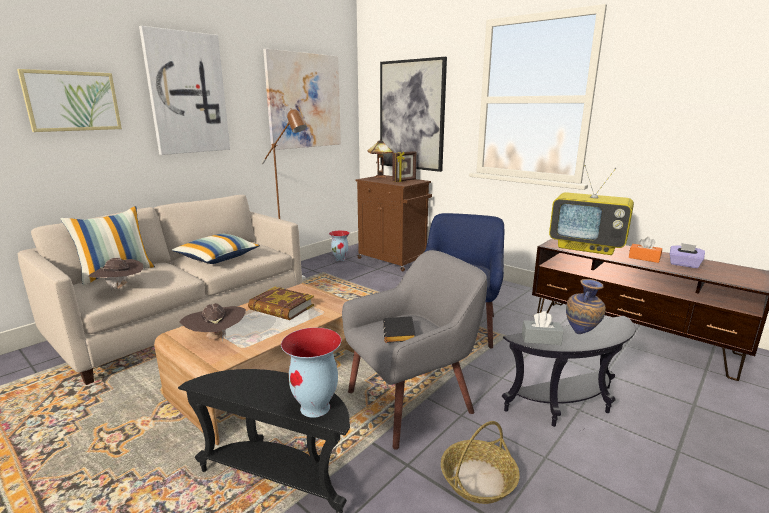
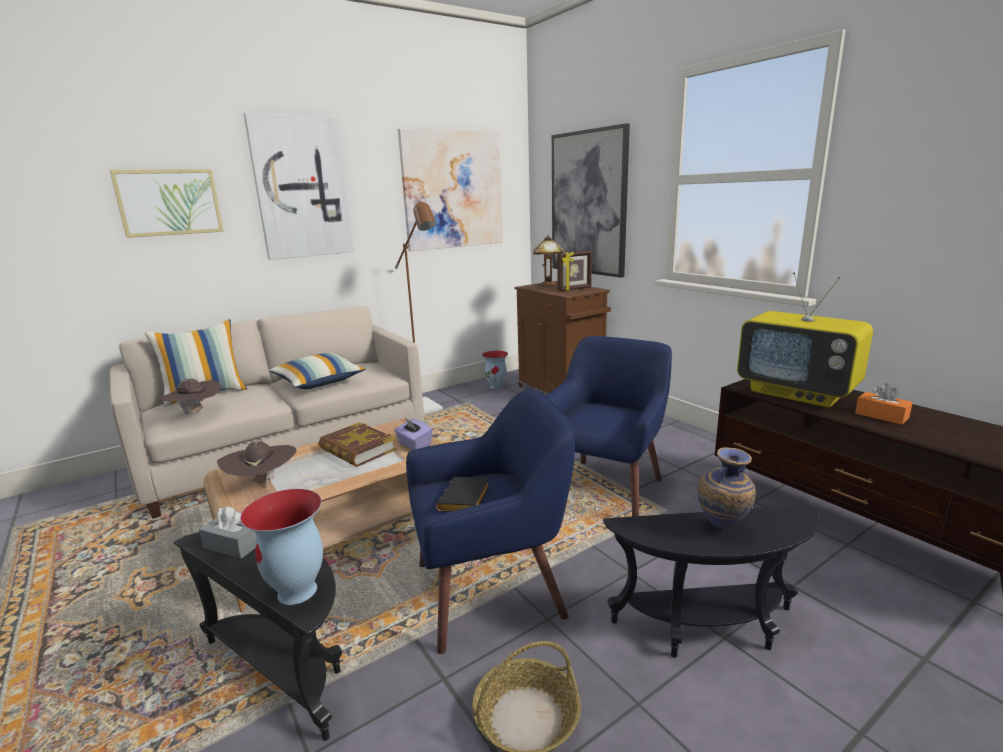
camera: 15 degrees right, 0 degrees up
(411, 402) = (491, 590): grey armchair -> blue armchair
(541, 339) = (655, 529): grey tissue box -> grey tissue box (233, 545)
(684, 265) = (946, 431): purple tissue box -> purple tissue box (414, 445)

